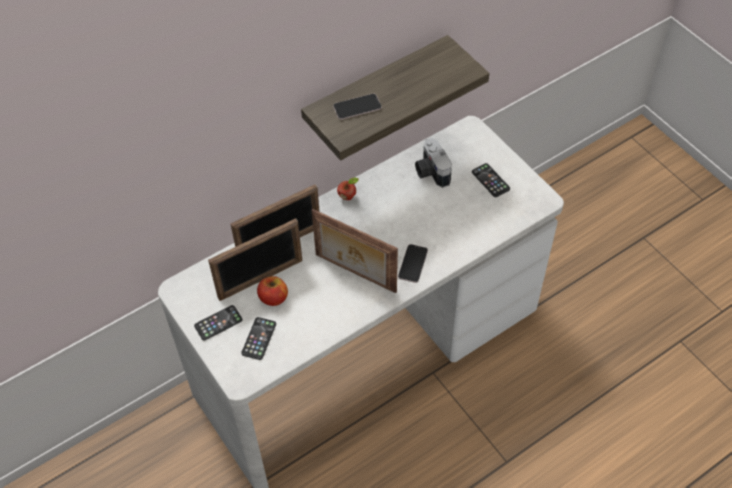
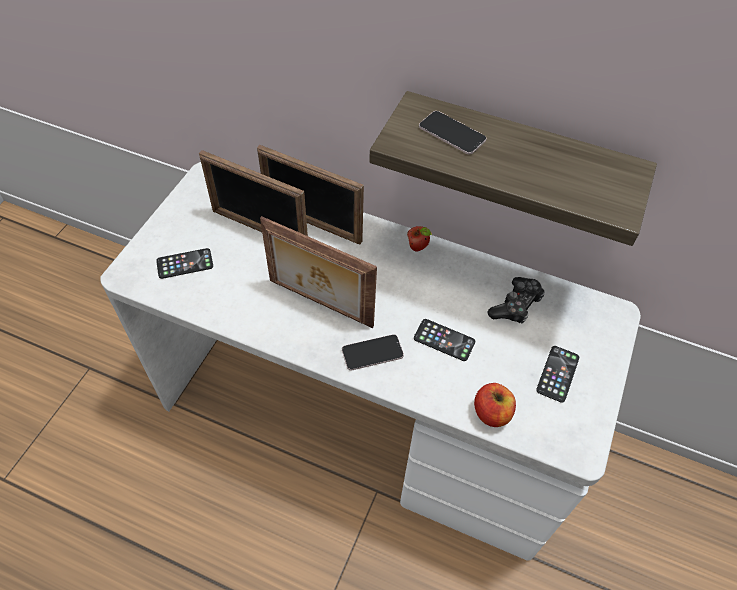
camera: 55 degrees right, 0 degrees up
(218, 323) = (185, 223): phone -> phone (444, 340)
(273, 298) = (242, 250): apple -> apple (491, 413)
(354, 274) = (319, 304): picture frame -> picture frame turned 60 degrees counterclockwise
(430, 172) = (516, 305): camera -> game controller

